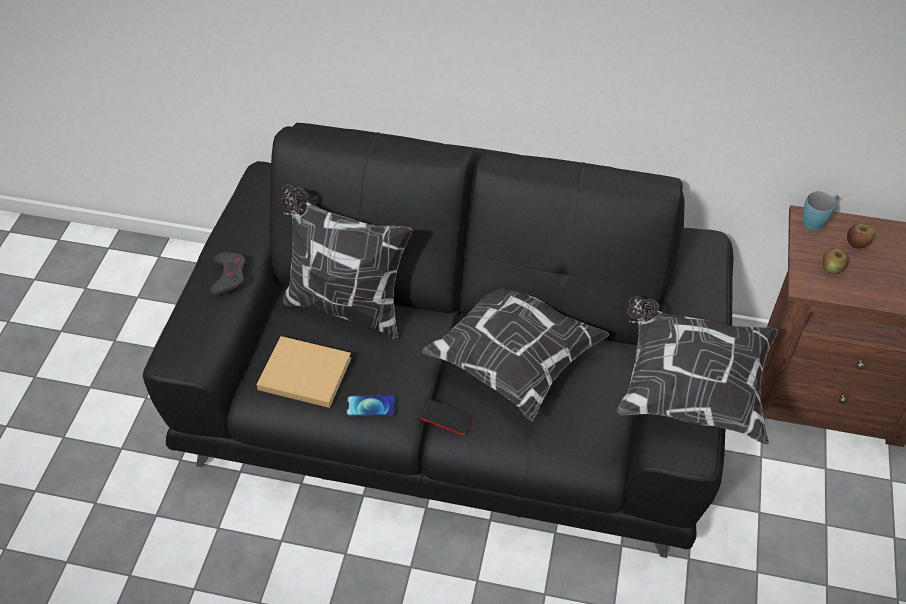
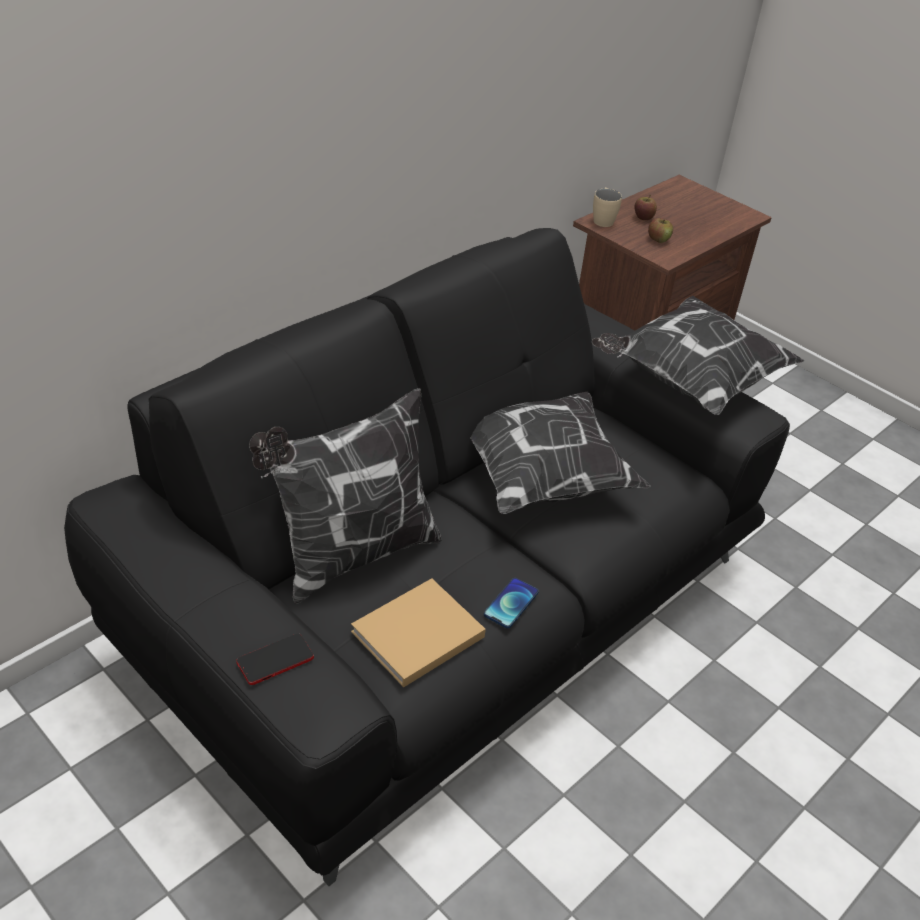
camera: 60 degrees left, 10 degrees down
(229, 276) = (240, 607): grey game controller -> none
(446, 418) = (573, 556): phone -> phone (275, 660)
(817, 220) = (603, 219): blue mug -> beige mug

